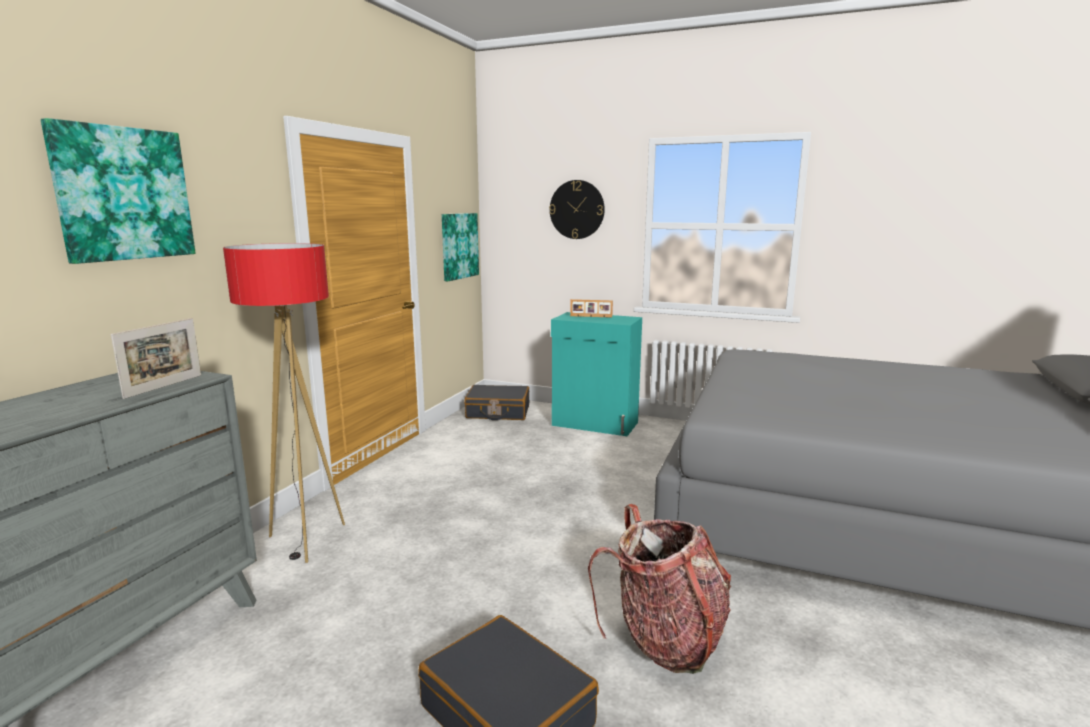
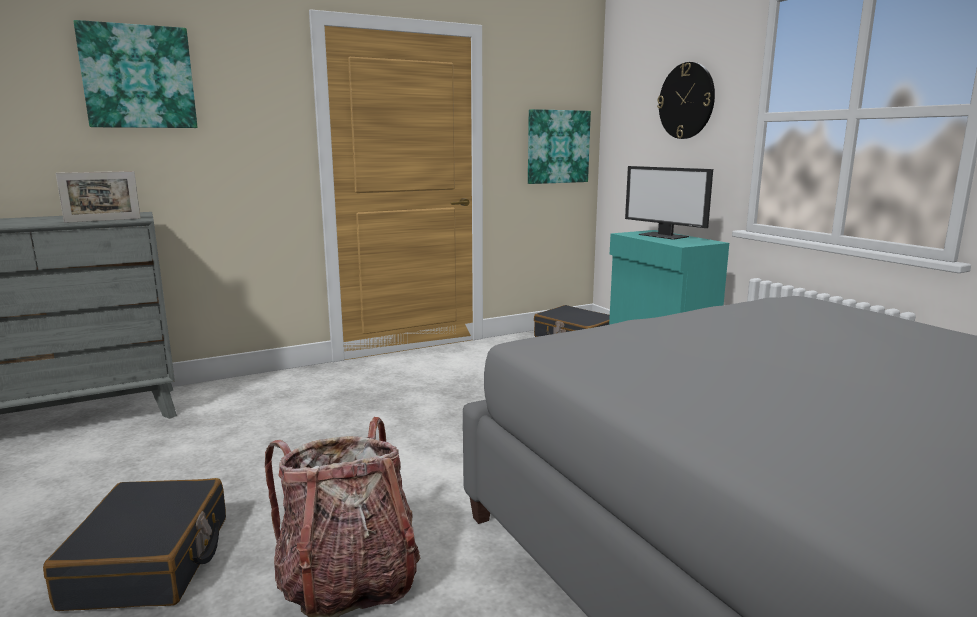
camera: 40 degrees right, 0 degrees up
(307, 541) = (264, 391): floor lamp -> none
(591, 316) = (664, 236): picture frame -> monitor

